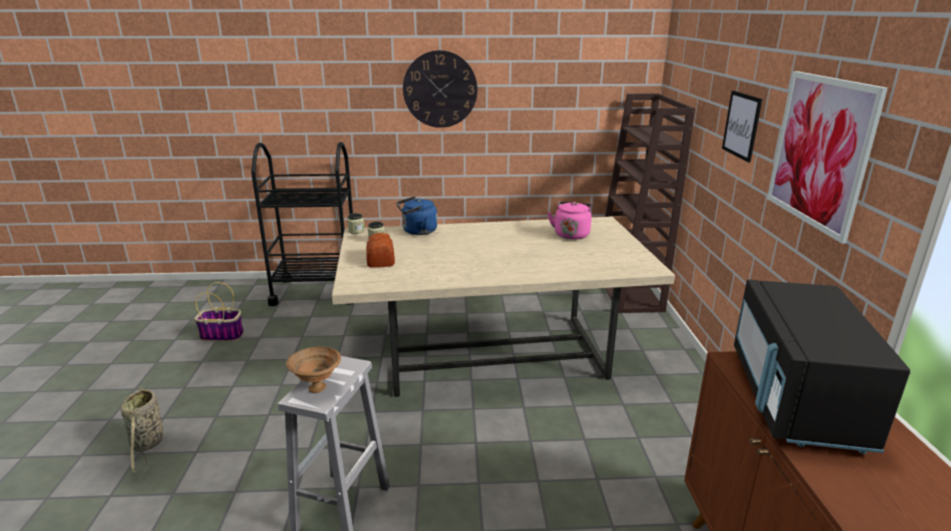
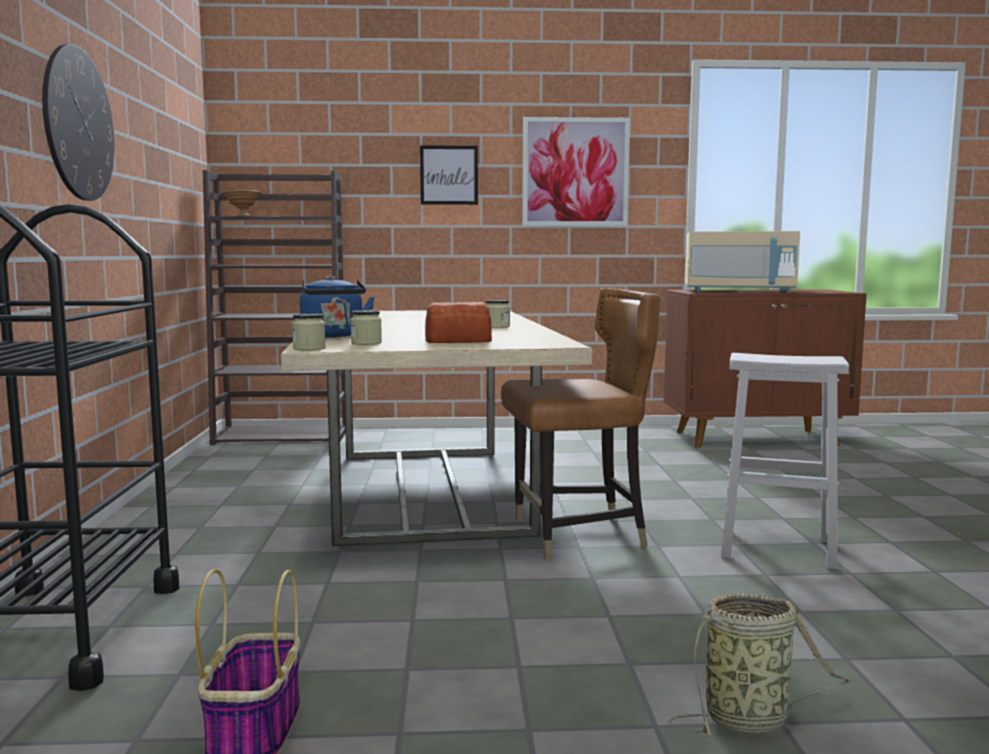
camera: 90 degrees left, 15 degrees down
(316, 387) = (803, 359): brown bowl -> brown bowl (242, 216)
(393, 412) = (578, 535): none -> brown chair
(477, 269) = (497, 327): none -> jar
(571, 234) = (382, 315): pink kettle -> none
(795, 400) = (739, 291): black microwave -> beige microwave

